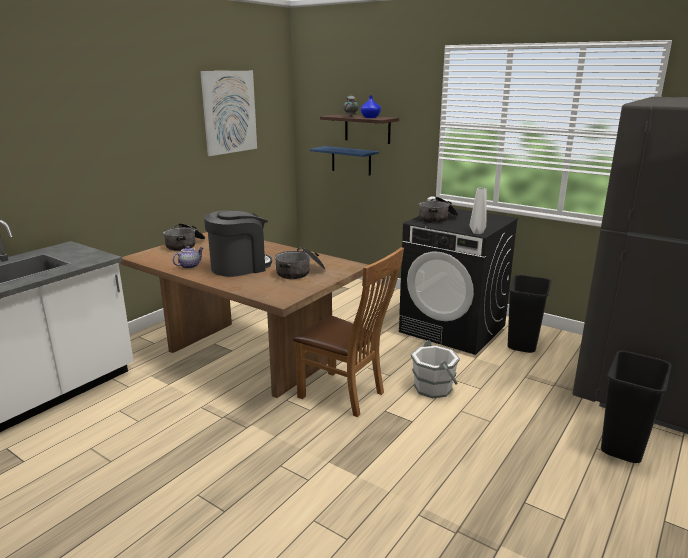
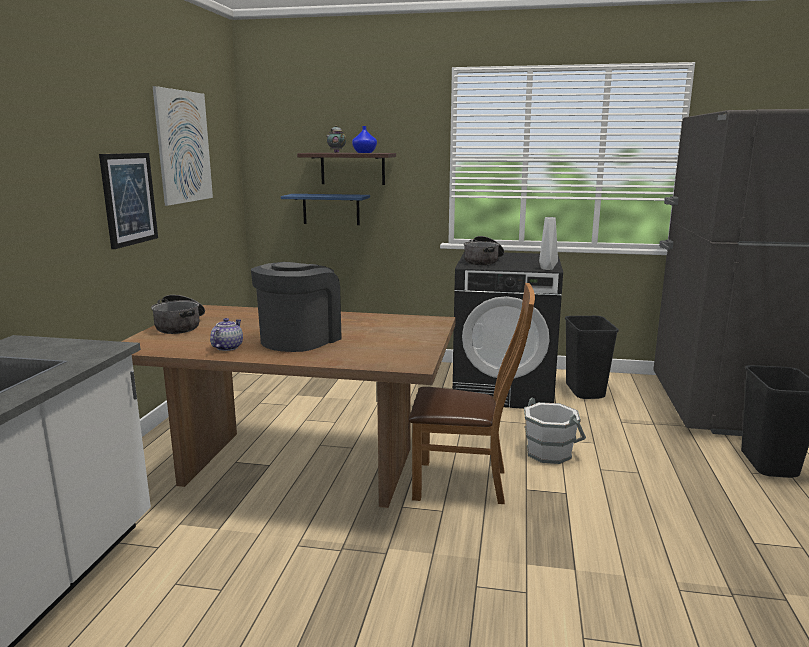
camera: 25 degrees left, 5 degrees down
(173, 153) = (128, 199): none -> picture
(300, 272) = (388, 334): cooking pot -> none

